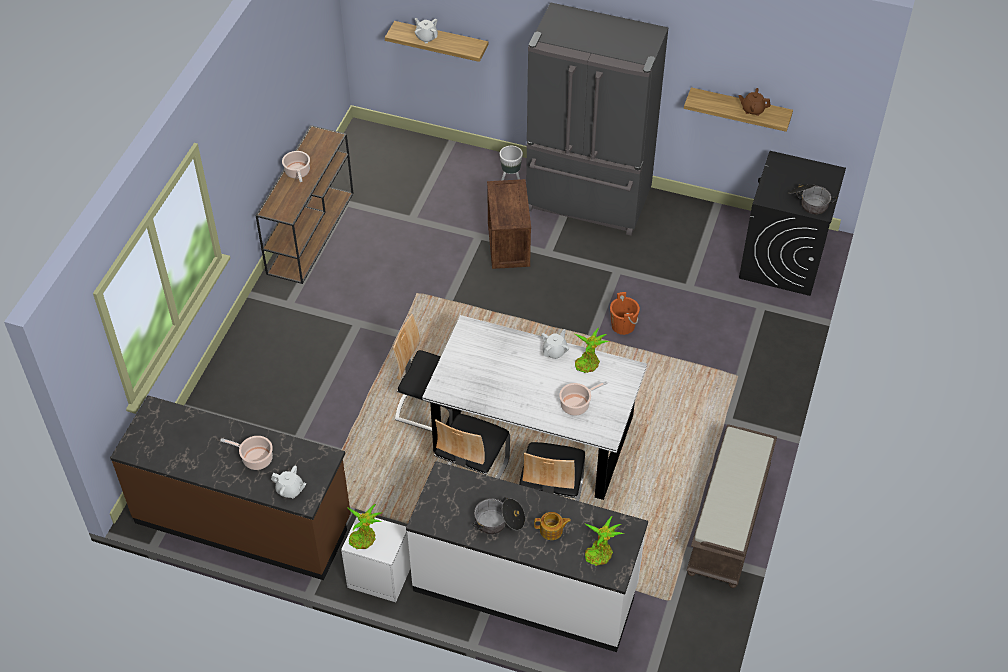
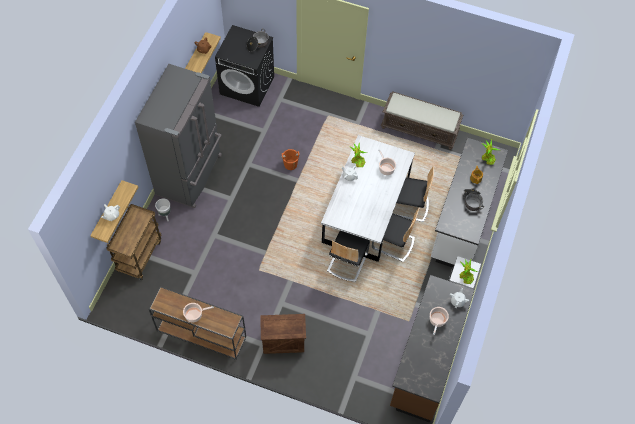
camera: 90 degrees left, 10 degrees up
(441, 156) = (139, 255): none -> brown cart
(507, 244) = (222, 219): crate -> crate (283, 341)

